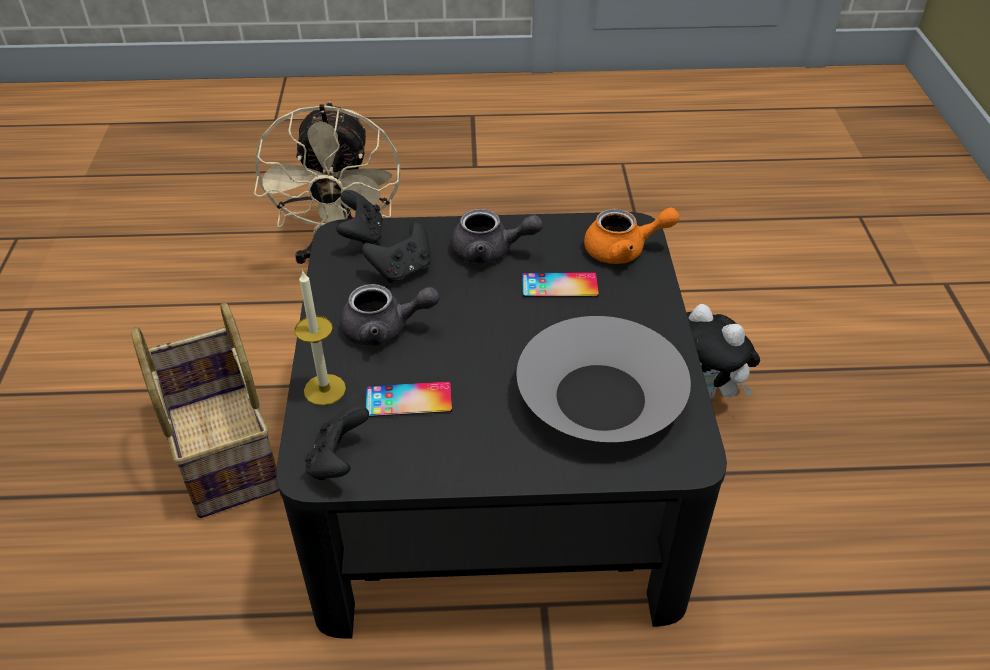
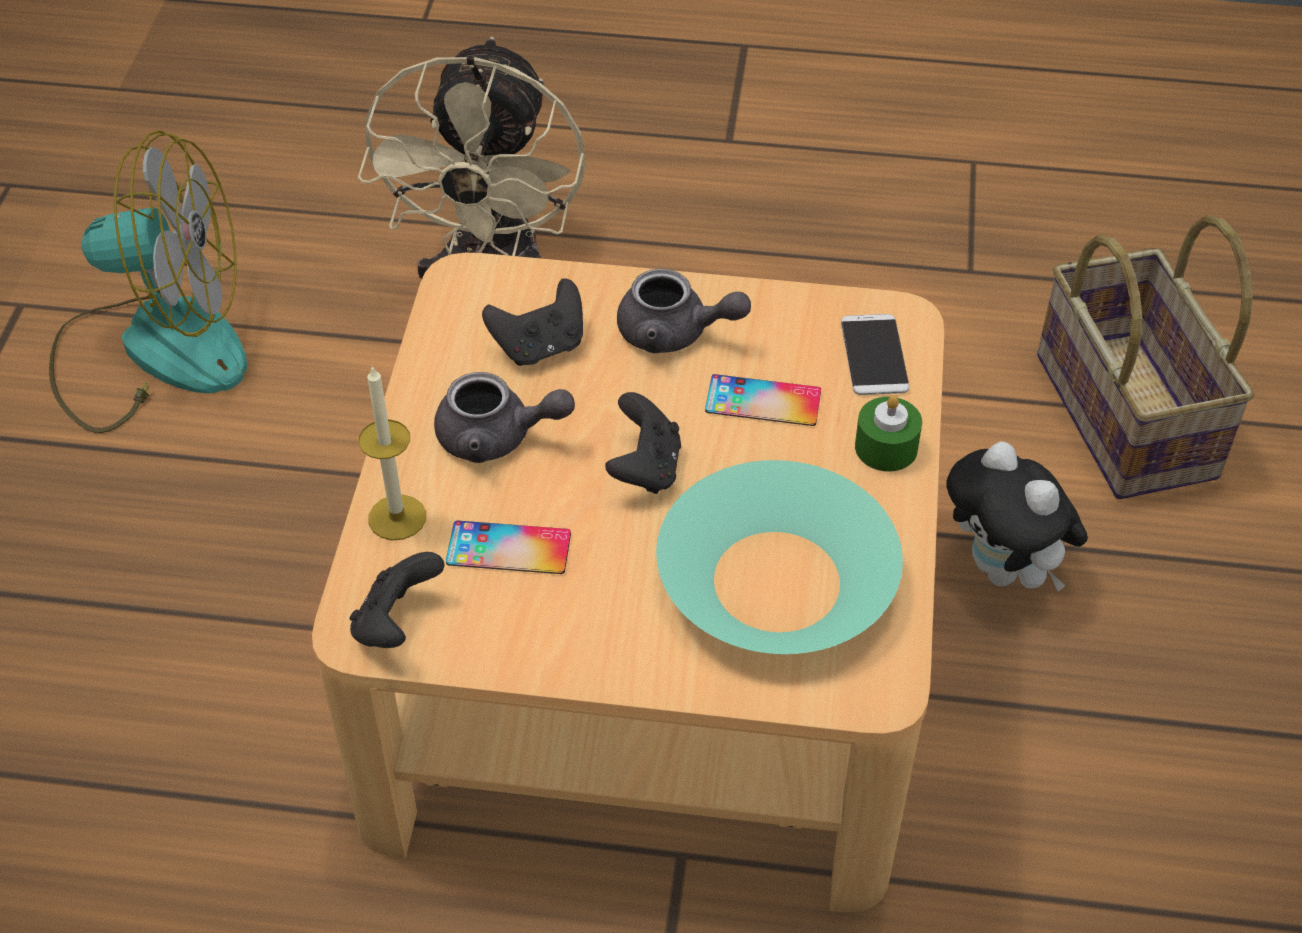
camera: 10 degrees right, 5 degrees up
(126, 325) = (153, 349): none -> fan
(220, 450) = (264, 561): basket -> basket (1121, 415)
(362, 236) = (493, 284): black game controller -> black game controller (645, 468)
(496, 477) = (654, 660): black coffee table -> beige coffee table
(599, 397) = (775, 581): grey bowl -> turquoise bowl
(624, 250) = (874, 355): orange teapot -> phone
(648, 304) = (886, 447): none -> green candle

